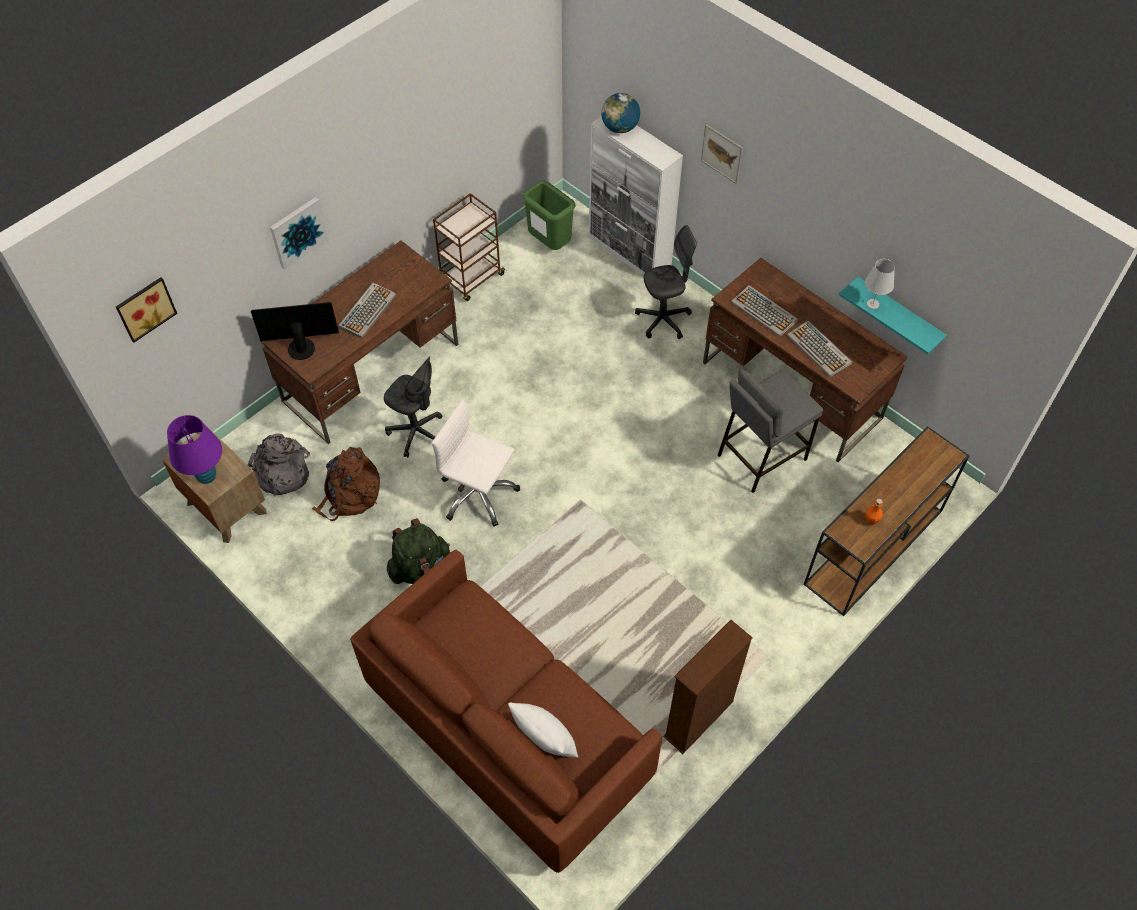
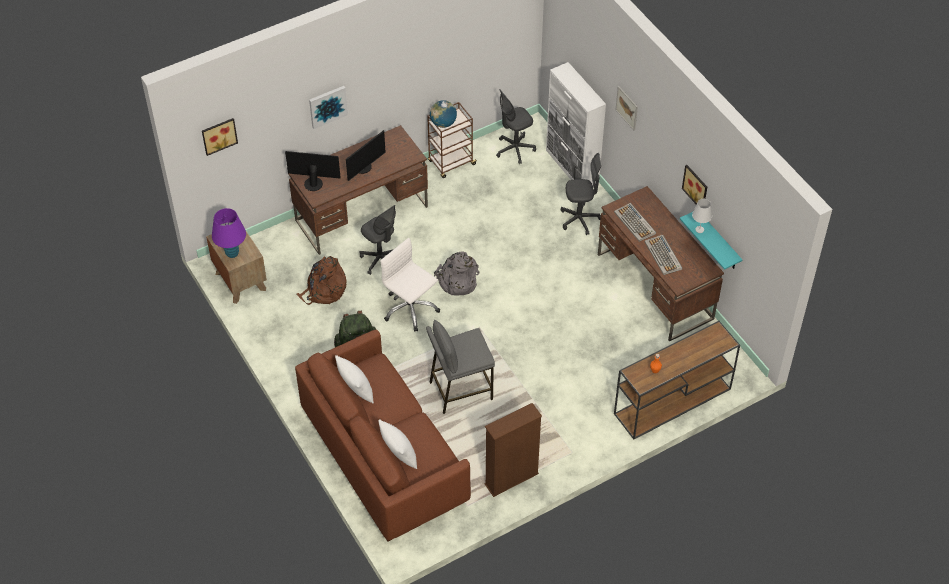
camera: 15 degrees right, 5 degrees down
(280, 473) = (282, 267): grey backpack -> grey backpack (457, 281)
(367, 310) = (364, 168): keyboard -> monitor
(449, 651) = (356, 391): none -> white pillow
(549, 244) = (515, 149): green trash can -> grey office chair
(620, 128) = (569, 76): globe -> globe (443, 123)
(761, 456) = (615, 326): grey stool -> grey stool (460, 390)
(858, 244) = (696, 186): none -> picture

